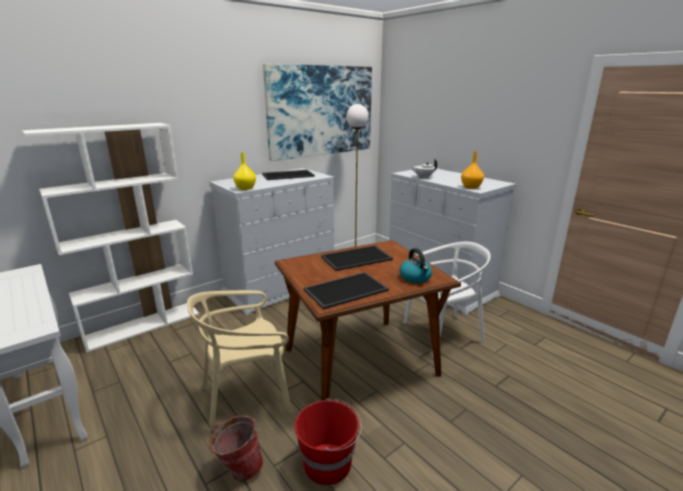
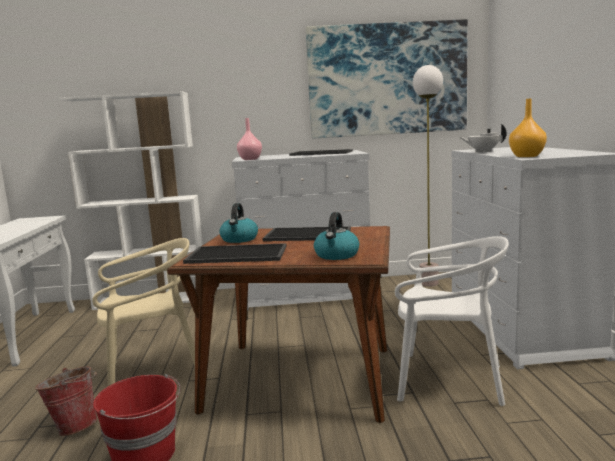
camera: 35 degrees right, 10 degrees down
(245, 188) = (250, 159): yellow vase -> pink vase
(246, 397) = (154, 374): beige chair -> beige chair turned 150 degrees clockwise
(313, 272) = (239, 239): none -> kettle

